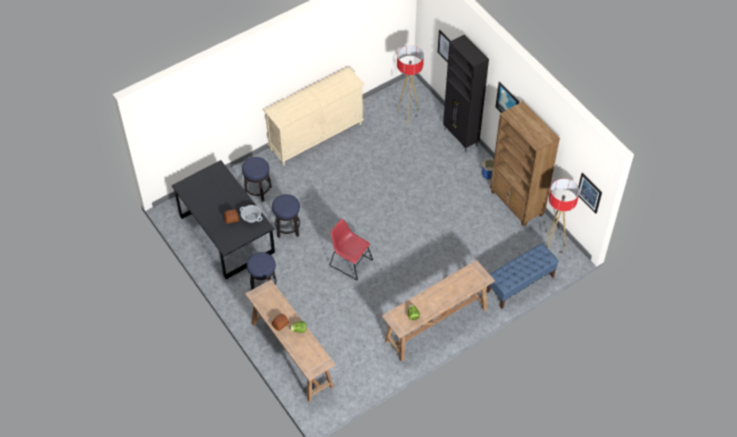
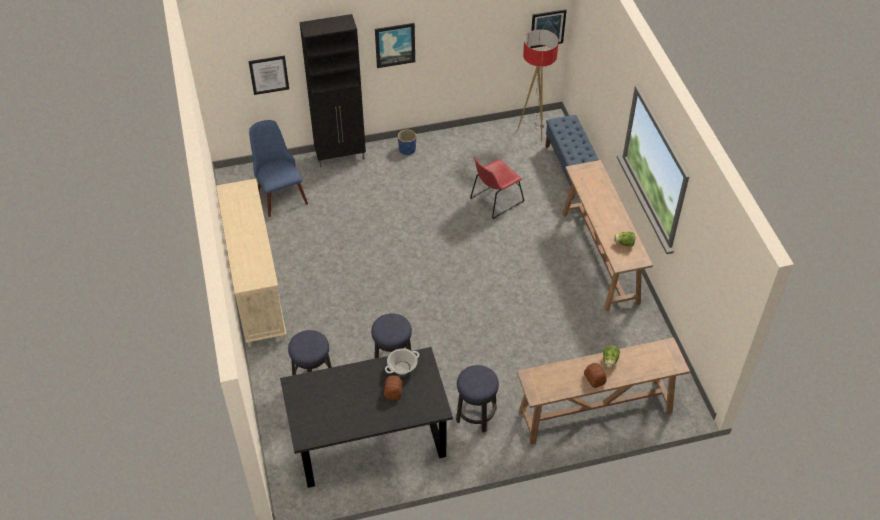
camera: 70 degrees left, 5 degrees down
(349, 262) = (475, 312): red chair -> red chair (495, 201)
(408, 116) = (279, 193): floor lamp -> blue chair
(517, 204) = (460, 139): brown bookcase -> none

